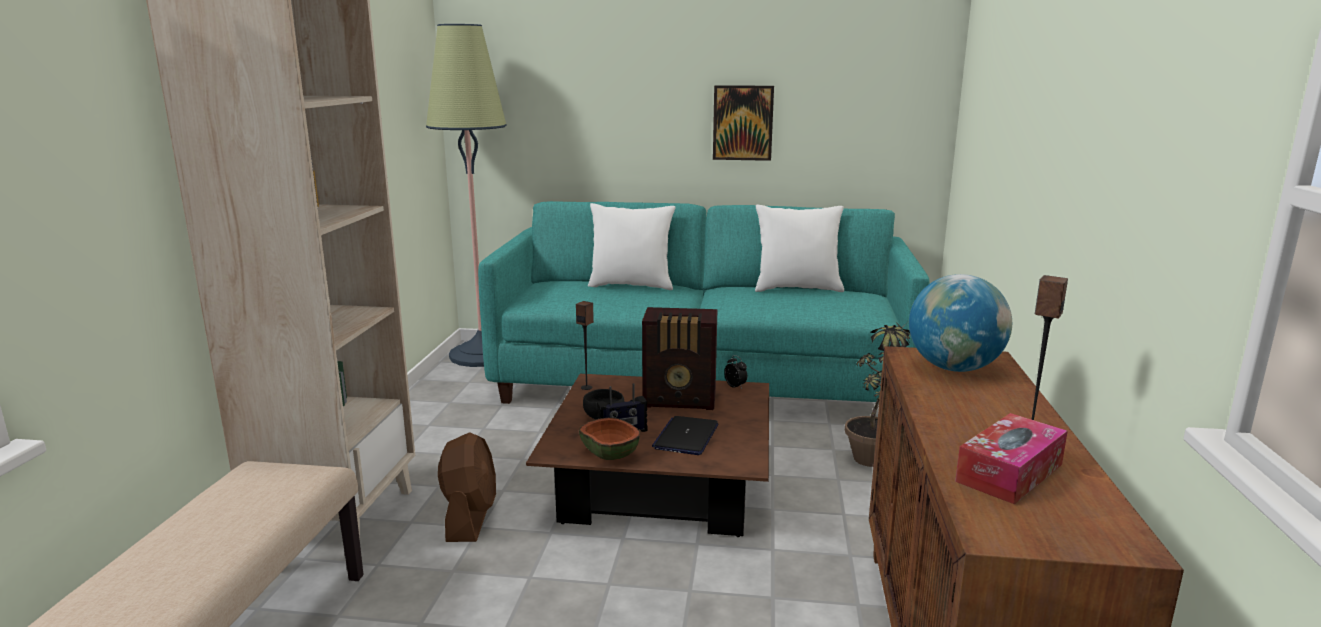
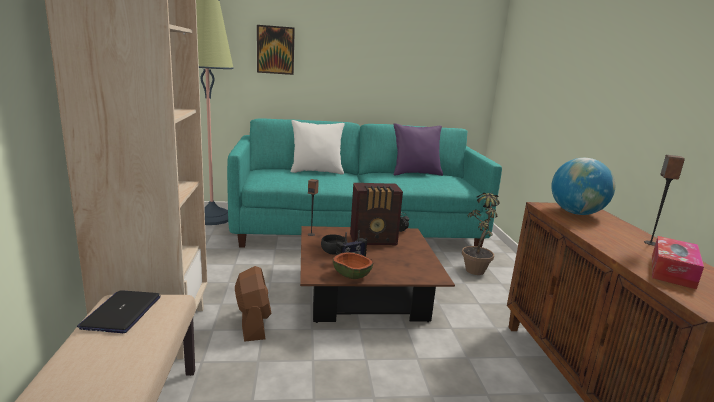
camera: 15 degrees left, 0 degrees up
(686, 437) = (391, 262): laptop -> laptop (122, 312)
(743, 123) = (380, 75): picture -> picture (275, 50)
(797, 288) = (415, 173): white pillow -> purple pillow

